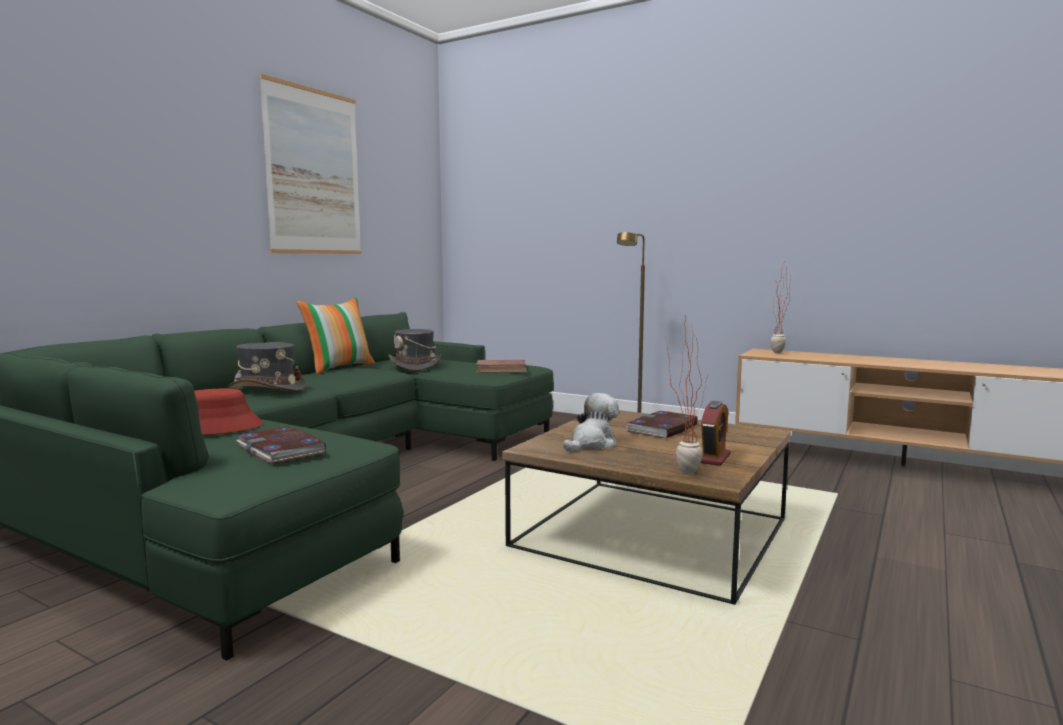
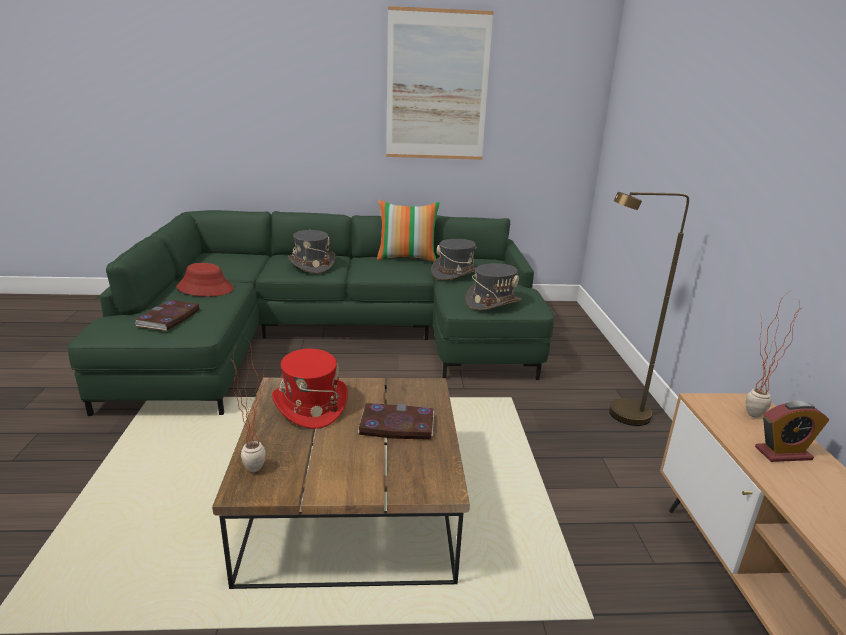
camera: 55 degrees right, 15 degrees up
(501, 370) = (493, 302): brown book -> grey hat
(591, 444) = (310, 405): plush toy -> red hat
(713, 458) = (310, 473): alarm clock -> alarm clock (783, 453)

